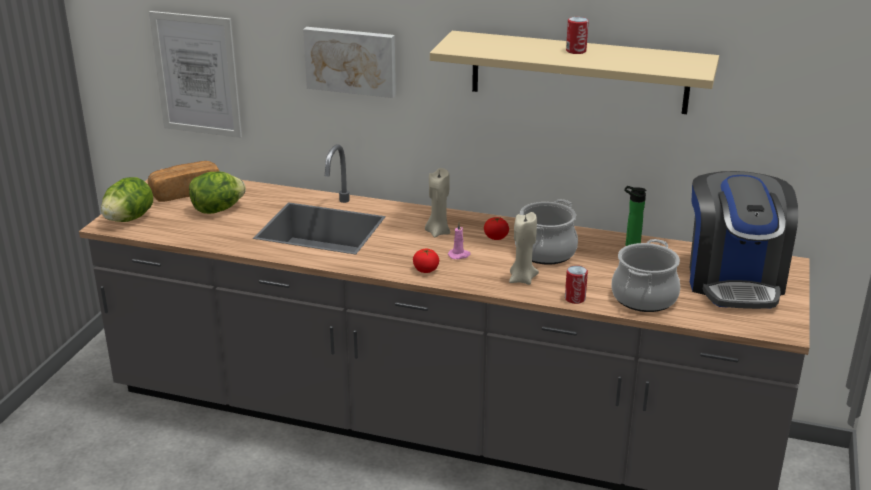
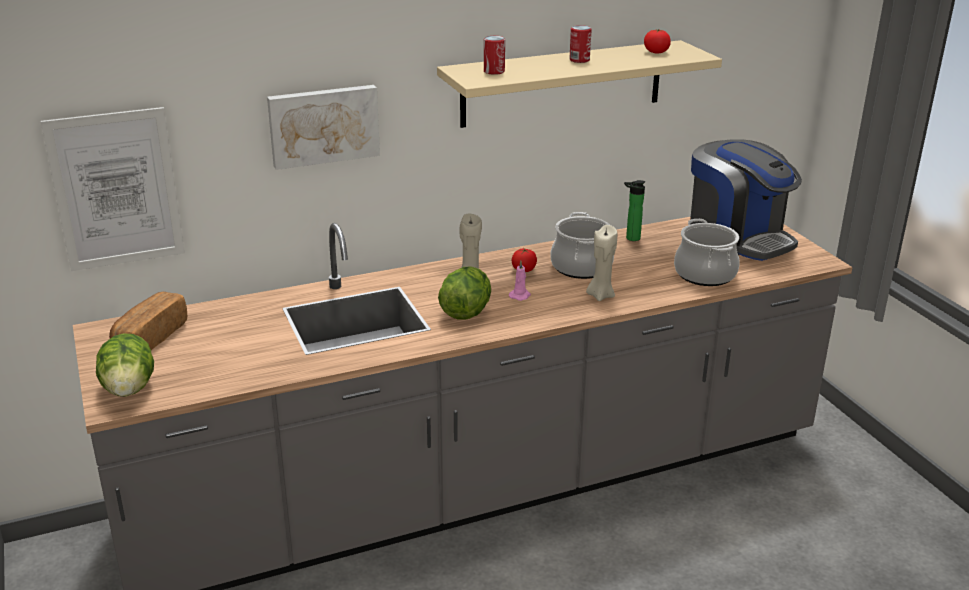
camera: 40 degrees left, 0 degrees up
(217, 210) = (218, 342): lettuce -> lettuce (466, 312)
(425, 270) = (514, 318): tomato -> tomato (656, 52)
(575, 298) = (662, 294): can -> can (494, 71)

